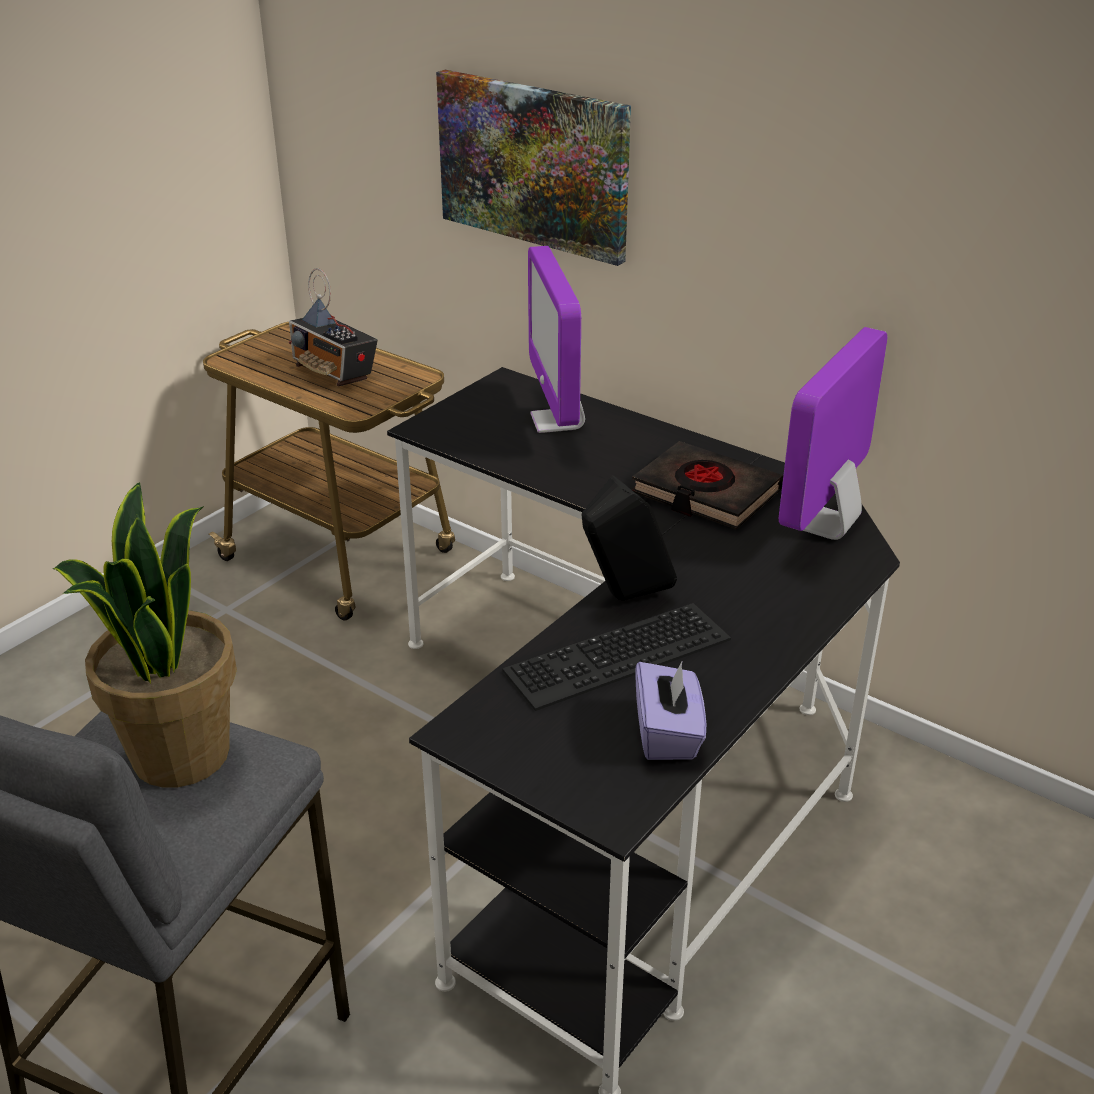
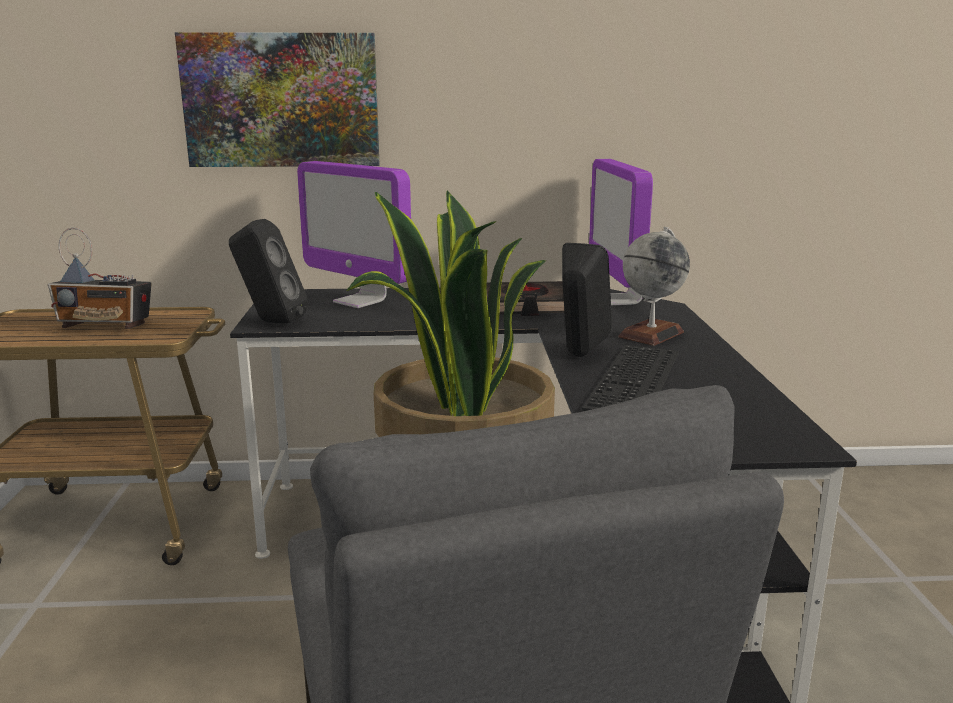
camera: 40 degrees left, 15 degrees down
(437, 426) = (270, 322): none -> black speaker
(668, 734) = (743, 399): purple tissue box -> none
(756, 598) = (651, 334): none -> globe

